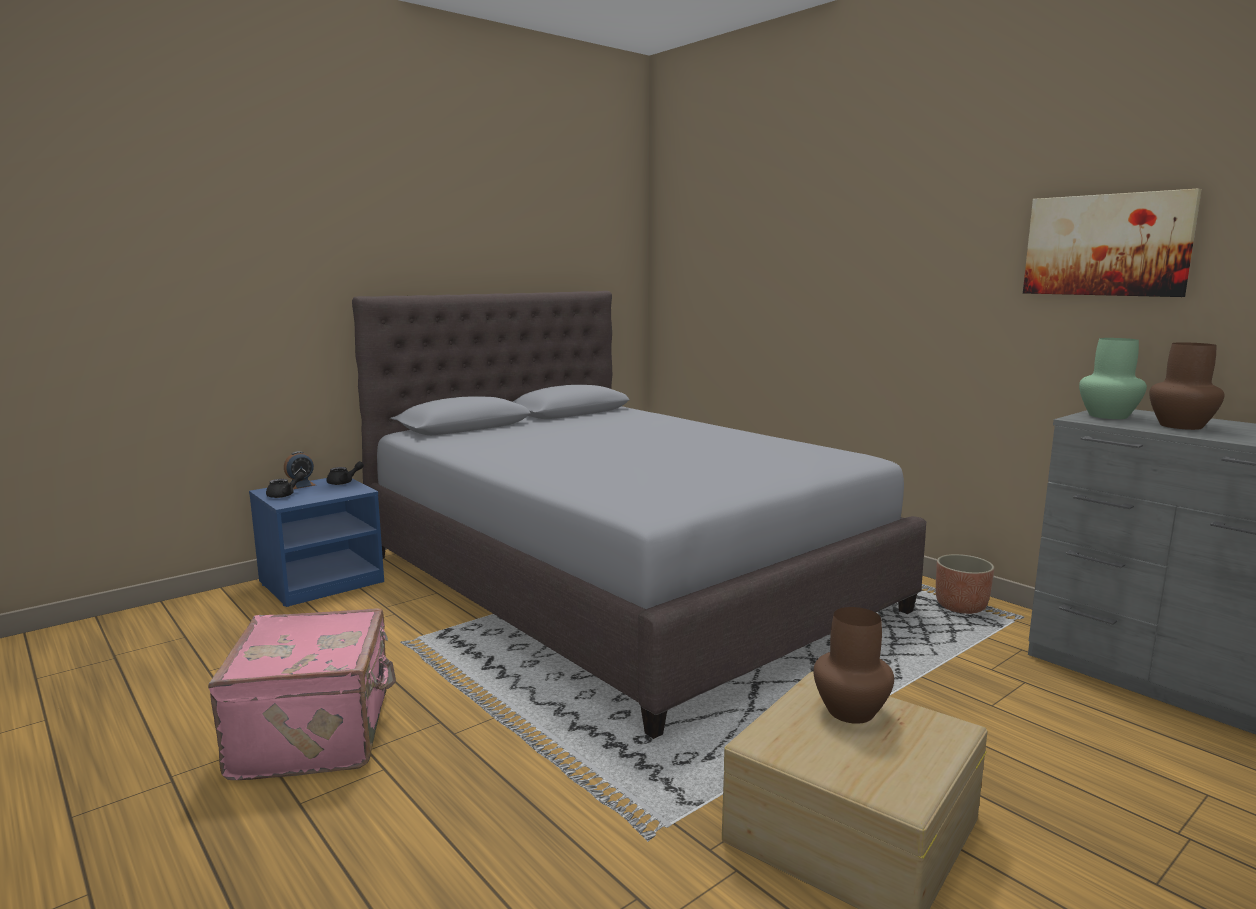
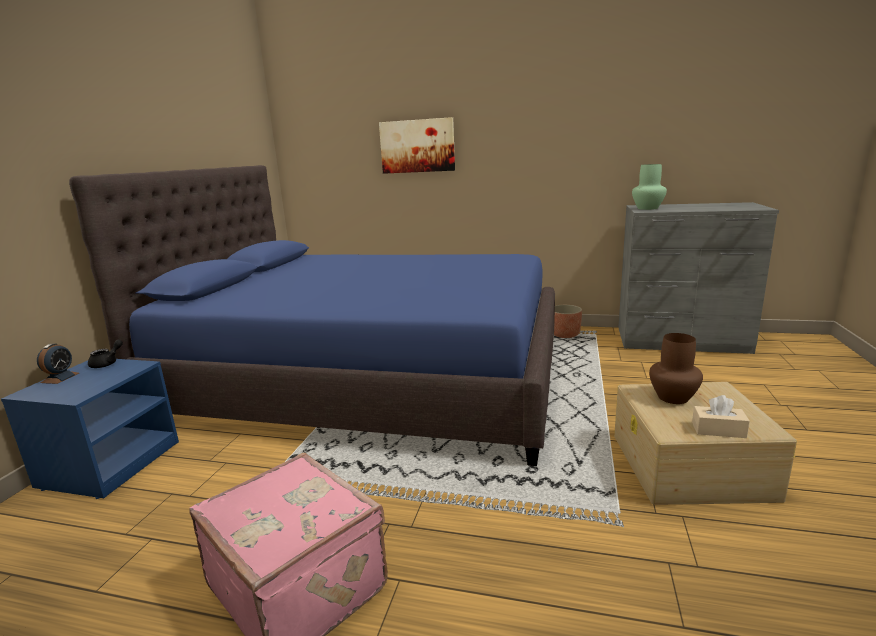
camera: 35 degrees left, 5 degrees up
(285, 495) = (59, 390): black teapot -> none
(619, 582) = (370, 379): grey bed -> blue bed
(829, 768) = (718, 430): none -> beige tissue box
(1106, 245) = (621, 113): picture -> picture (417, 146)
(1180, 426) = (687, 208): brown vase -> none

